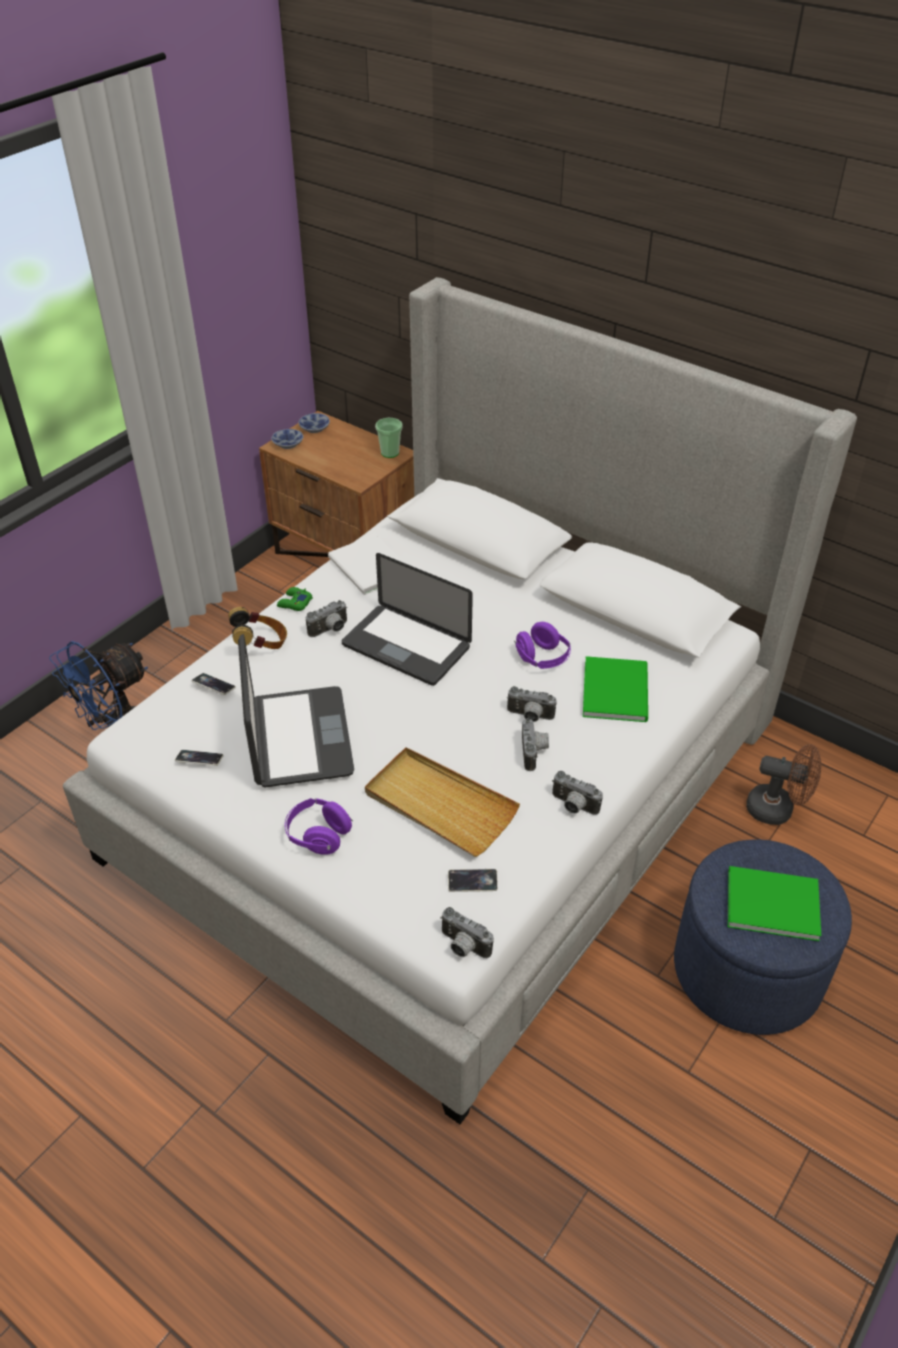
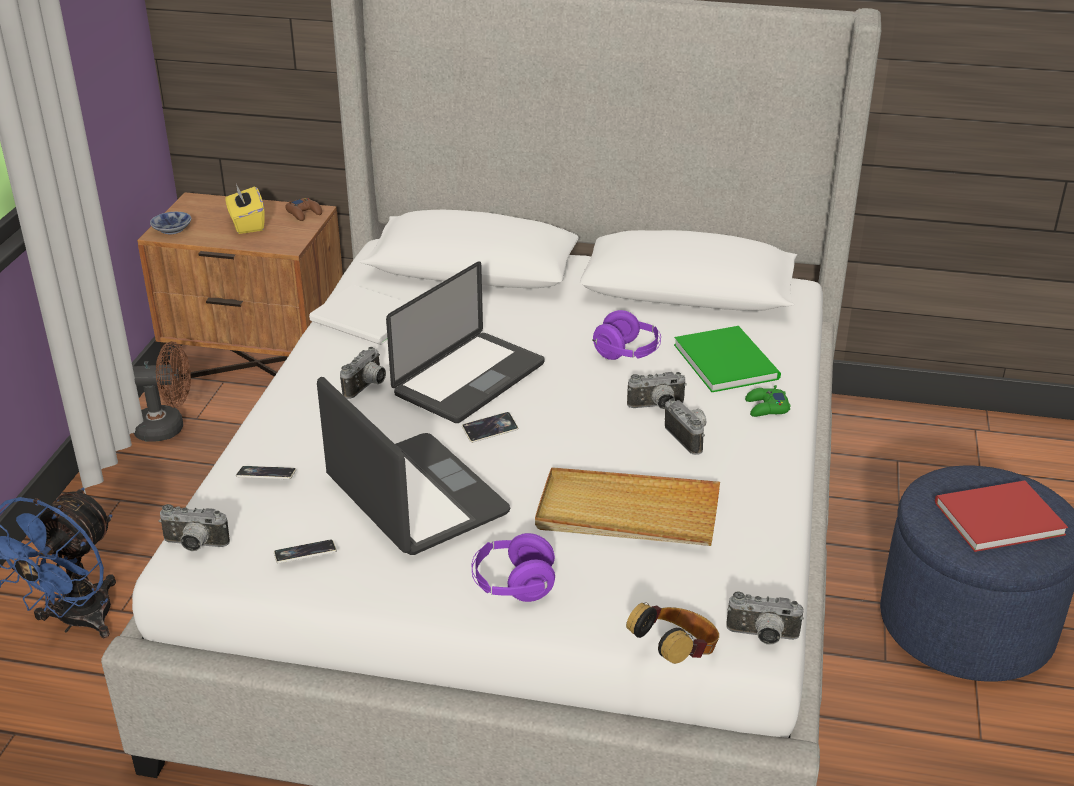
camera: 25 degrees left, 10 degrees down
(261, 644) = (293, 421): headphones -> headphones (676, 654)
(294, 603) = (302, 372): green game controller -> green game controller (766, 408)
(314, 427) = (194, 208): bowl -> none
(342, 453) = (247, 224): none -> yellow tissue box
(390, 453) = (304, 213): cup -> brown game controller
(406, 646) = (469, 379): laptop -> laptop turned 60 degrees counterclockwise
(472, 882) = (723, 573): phone -> phone (490, 430)
(573, 806) = (768, 473): camera -> camera (194, 546)
(769, 902) = (994, 517): green book -> red book
(777, 809) = (886, 472): brown fan -> brown fan (168, 428)

